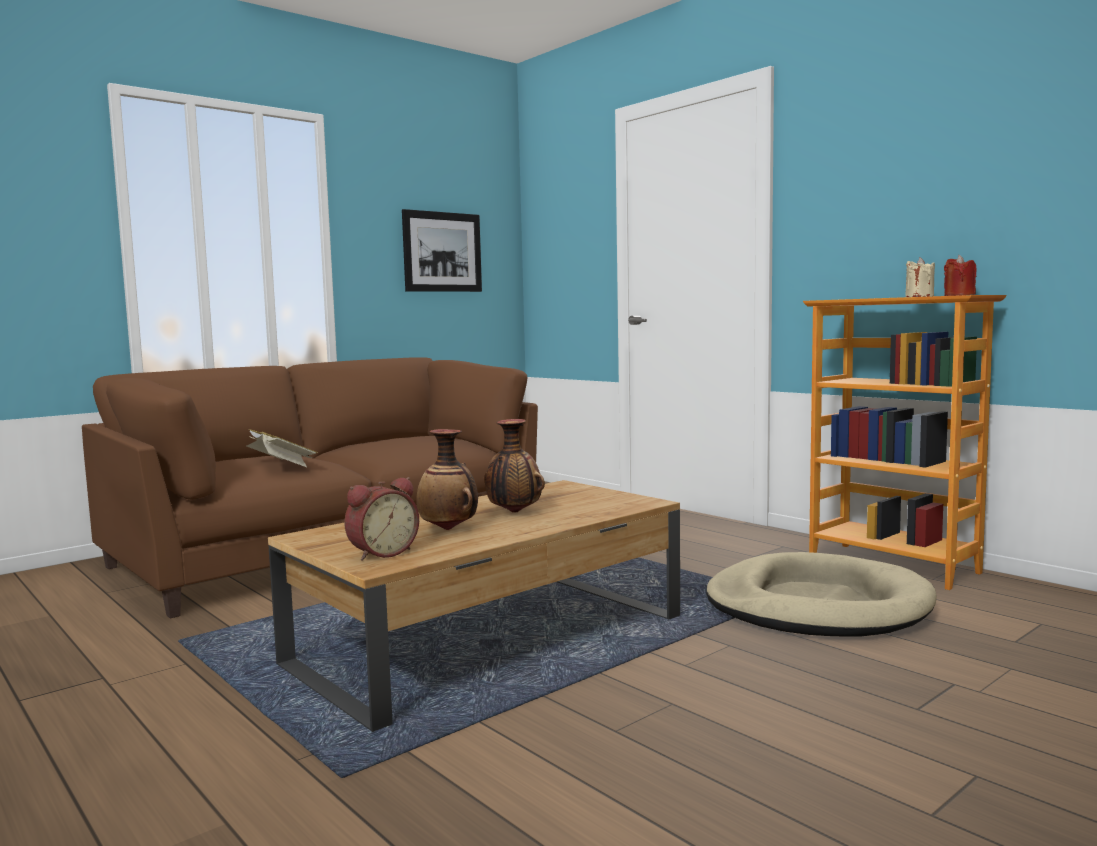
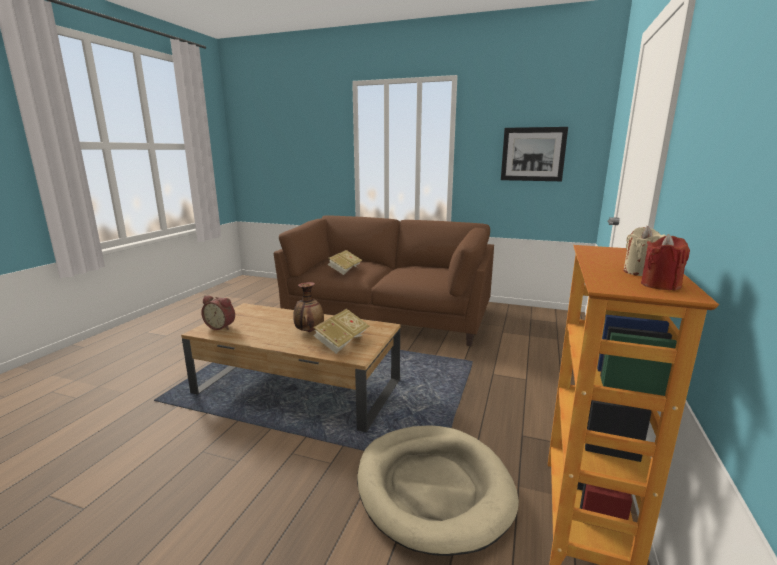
camera: 60 degrees right, 10 degrees up
(449, 529) = (268, 327): vase -> none
(585, 503) = (341, 342): none -> book

